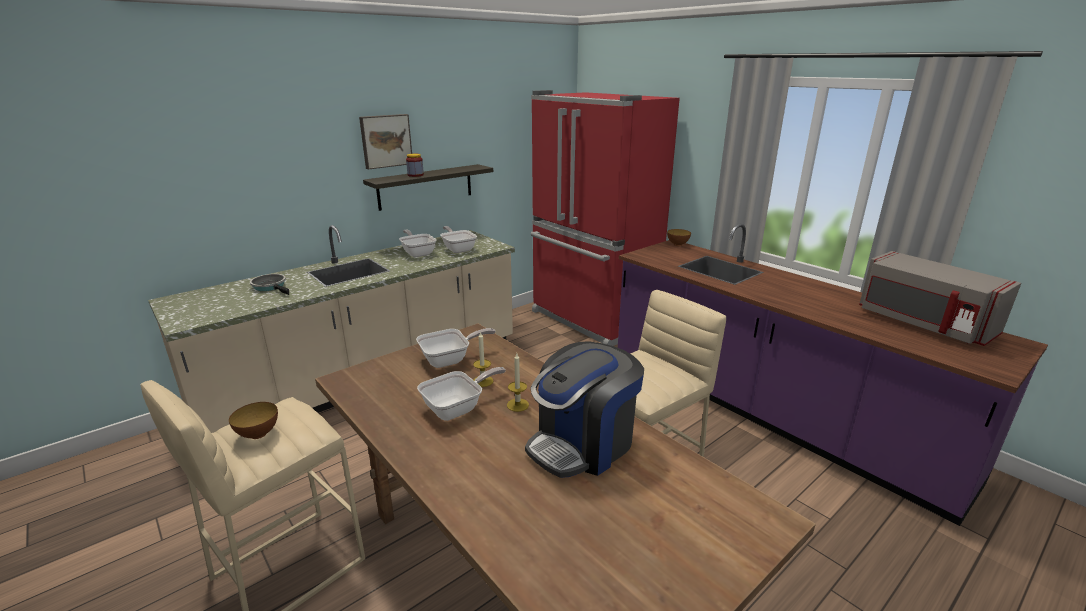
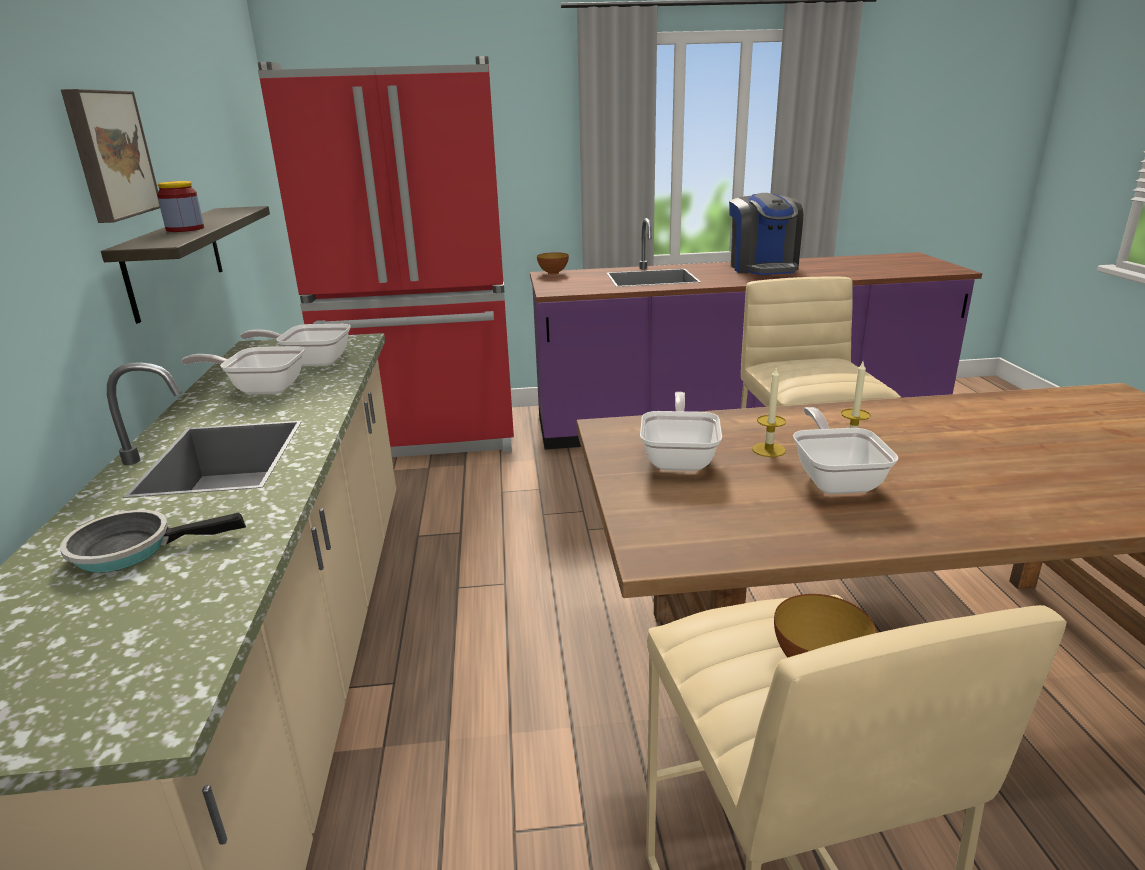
camera: 55 degrees left, 0 degrees up
(583, 444) = (964, 430): coffee machine -> coffee machine (763, 268)
(922, 323) = (857, 262): grey microwave -> none

